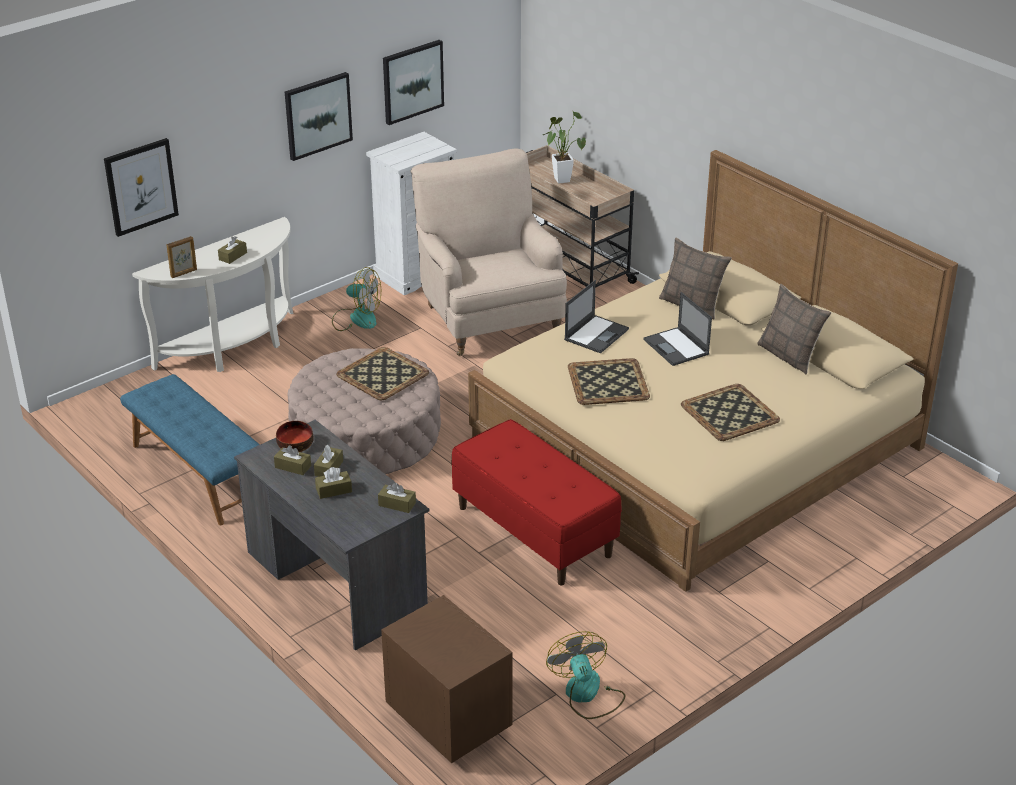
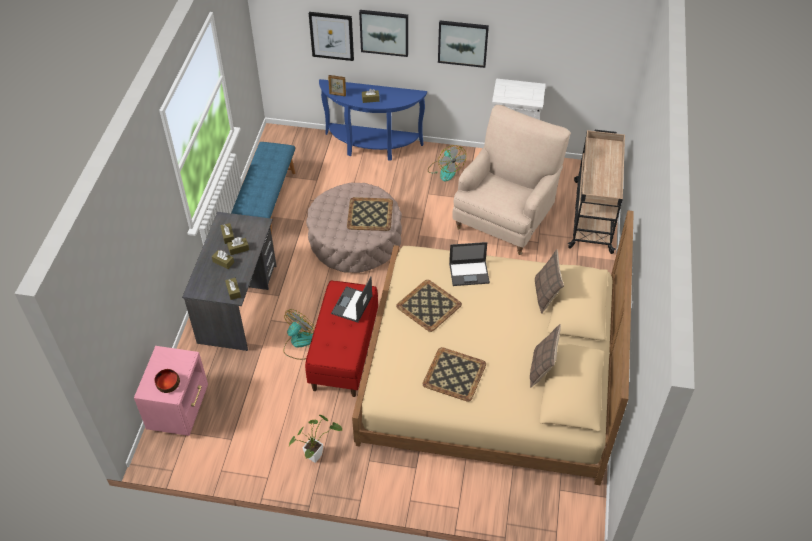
camera: 50 degrees right, 15 degrees up
(234, 348) = (371, 147): white console table -> blue console table
(294, 443) = (246, 224): bowl -> bowl (168, 384)
(412, 81) = (542, 50): picture -> picture (384, 32)
(449, 719) = (180, 409): brown nightstand -> pink nightstand
(561, 178) = (605, 161): potted plant -> potted plant (316, 454)
(587, 695) = (241, 452): fan -> fan (299, 344)
(676, 347) = (494, 314): laptop -> laptop (352, 305)

